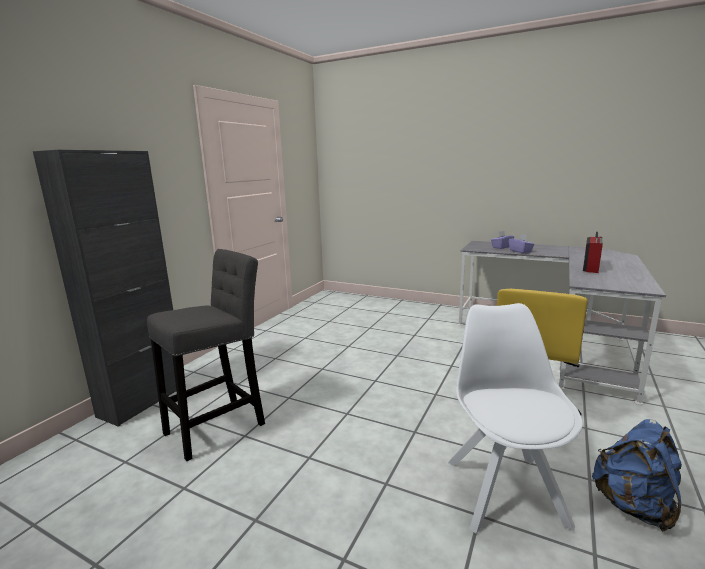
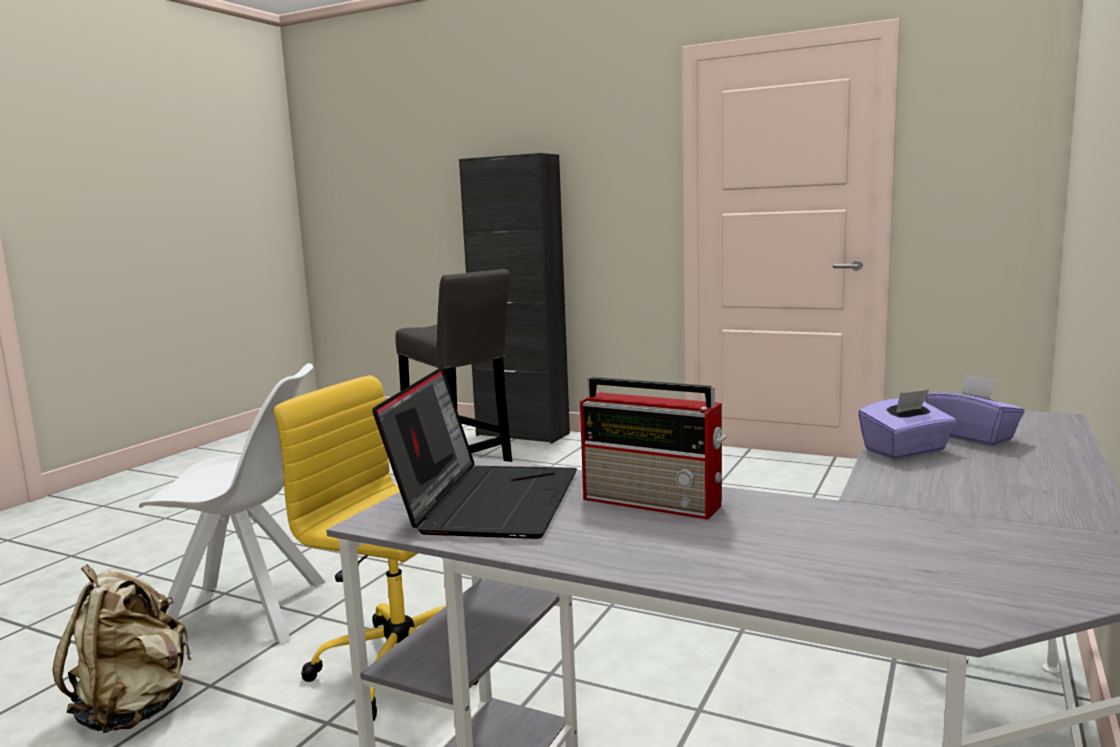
camera: 90 degrees right, 5 degrees down
(614, 281) = (487, 501): none -> laptop
(633, 505) = (134, 709): blue backpack -> beige backpack

